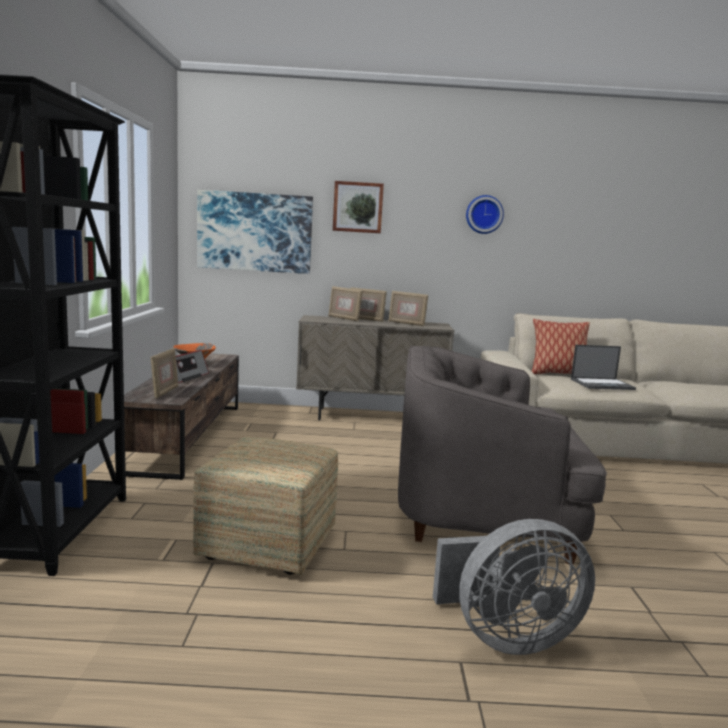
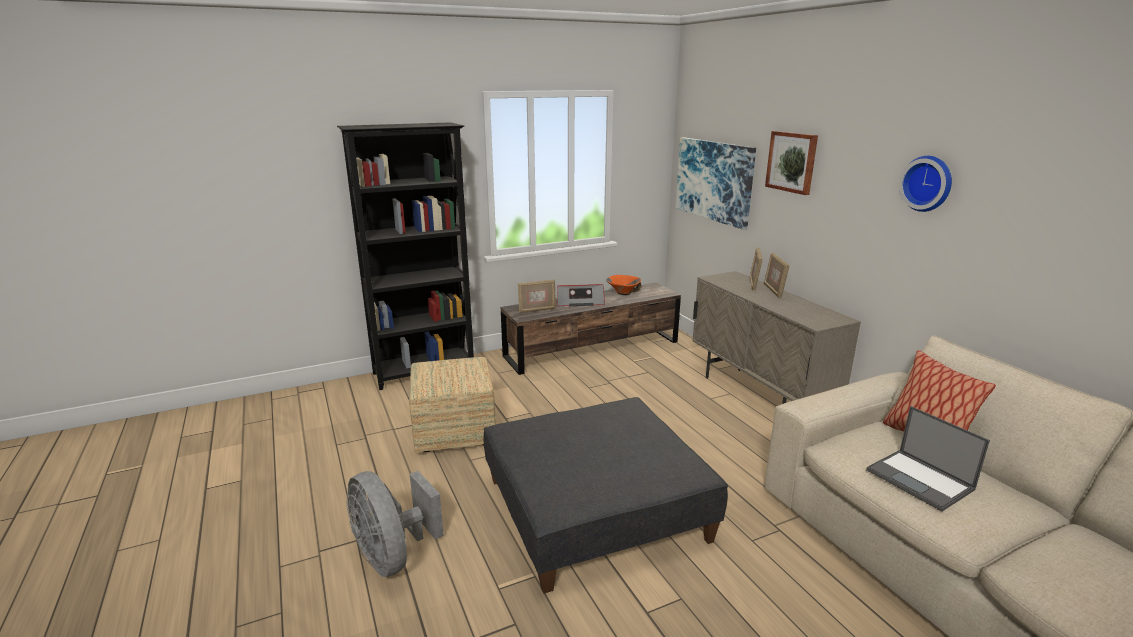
camera: 65 degrees right, 10 degrees up
(406, 324) = (795, 308): picture frame -> none
(483, 512) = (596, 508): grey armchair -> grey ottoman

